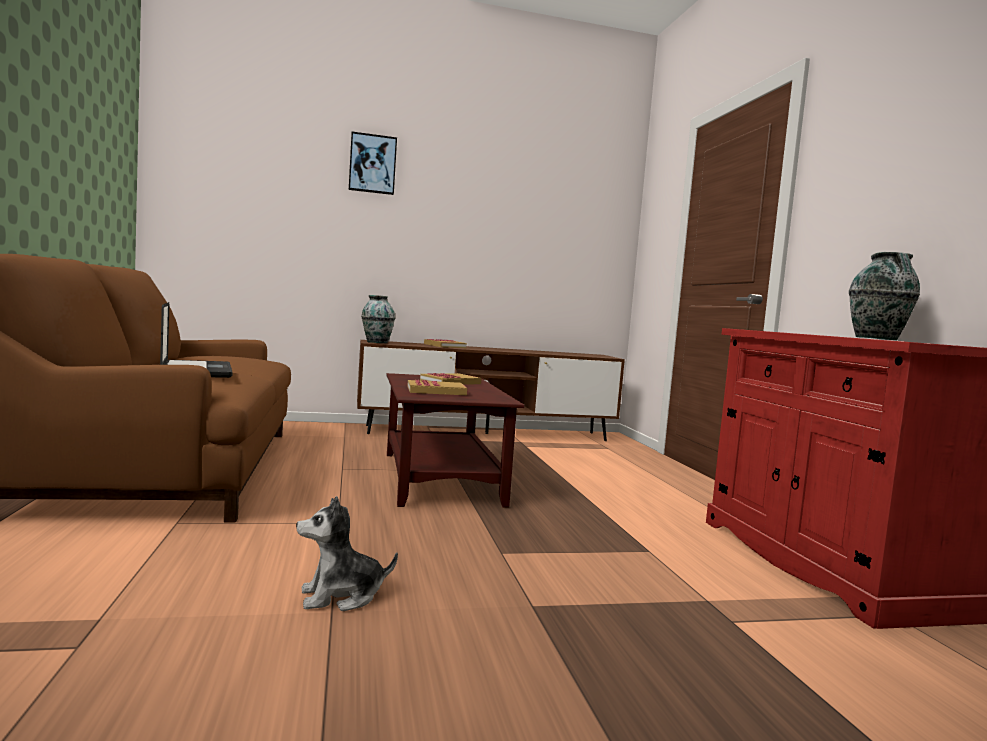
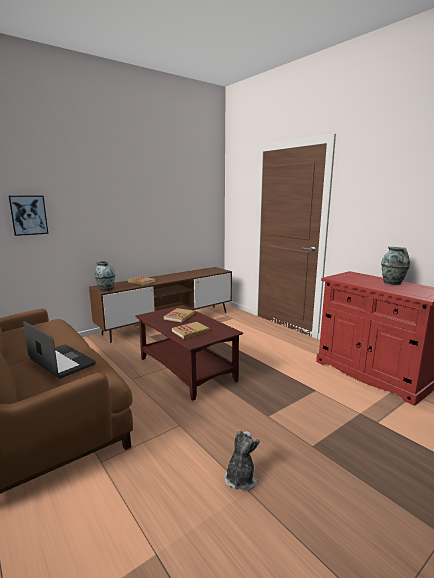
camera: 25 degrees left, 10 degrees up
(341, 596) = (240, 478): plush toy -> plush toy turned 150 degrees clockwise
(372, 164) = (78, 176): picture -> picture (28, 215)

